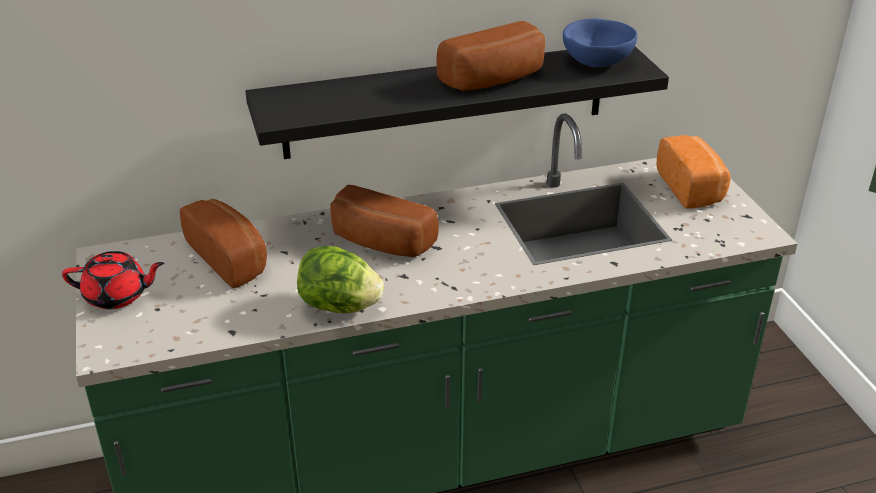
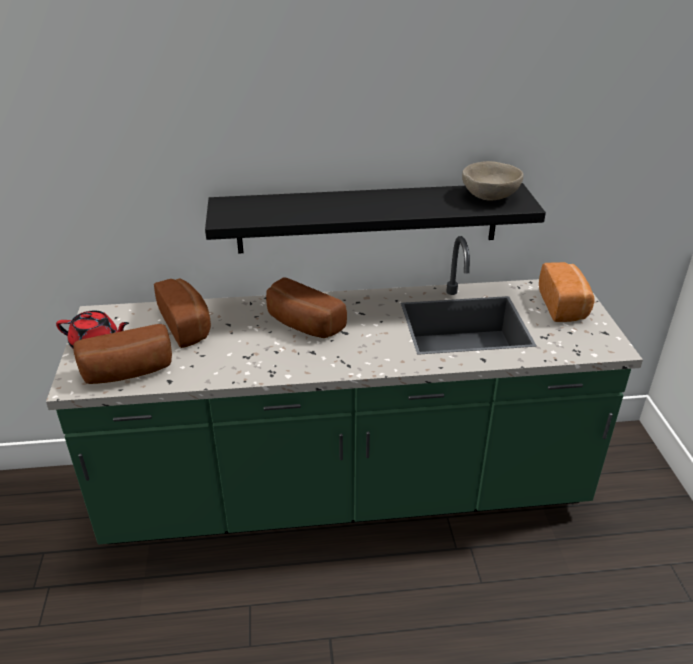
camera: 10 degrees right, 0 degrees up
(339, 306) = (256, 370): lettuce -> none
(496, 80) = (403, 204): bread -> bread (129, 373)
(597, 61) = (490, 196): blue bowl -> beige bowl

